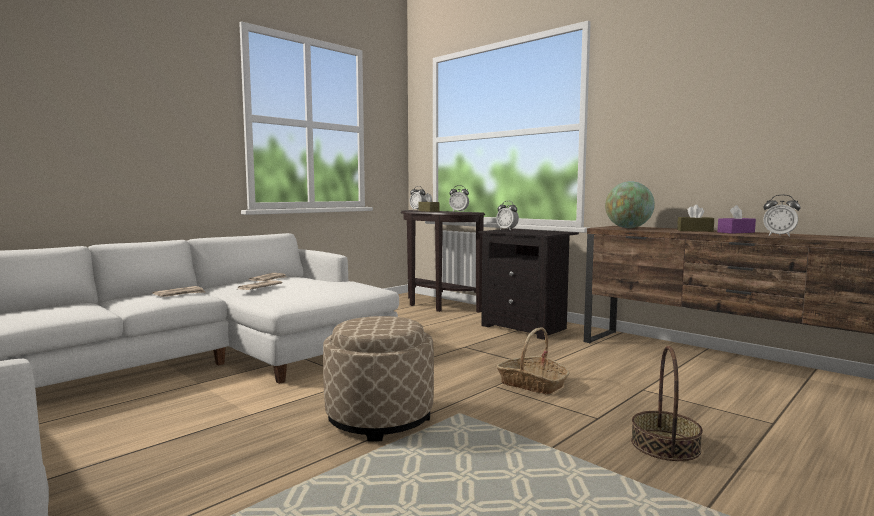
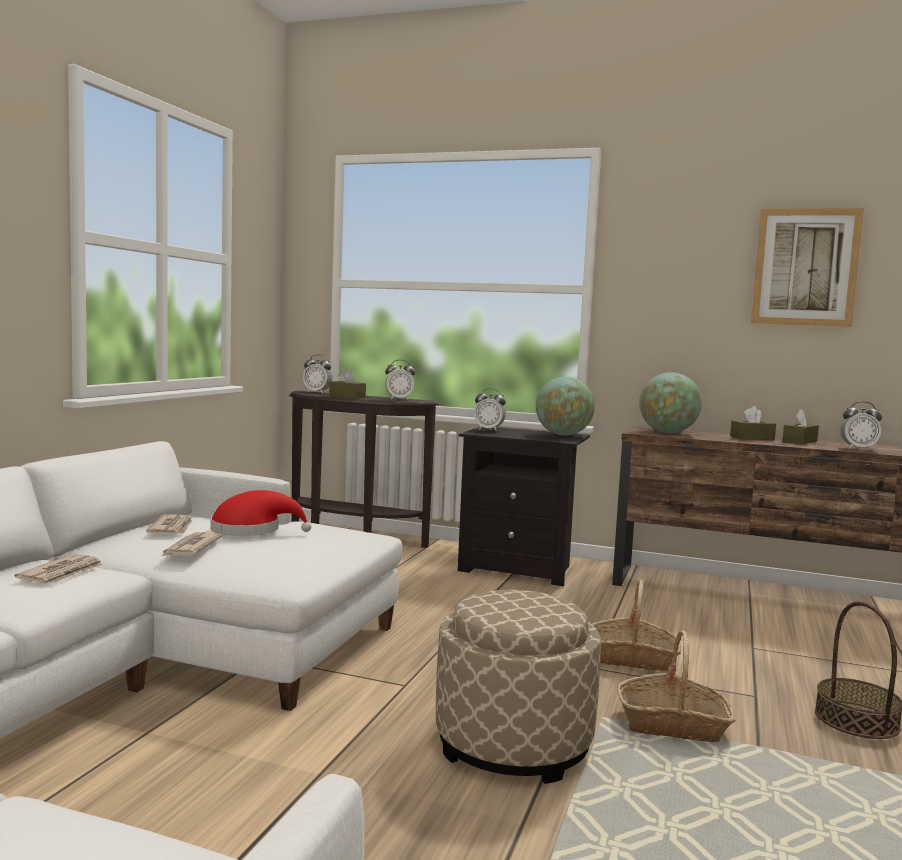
camera: 25 degrees left, 0 degrees up
(307, 282) = (252, 530): none -> red hat
(504, 425) = (672, 724): none -> basket
(555, 232) = (563, 435): none -> globe
(736, 232) = (799, 441): purple tissue box -> brown tissue box
(748, 87) = (805, 267): none -> picture

